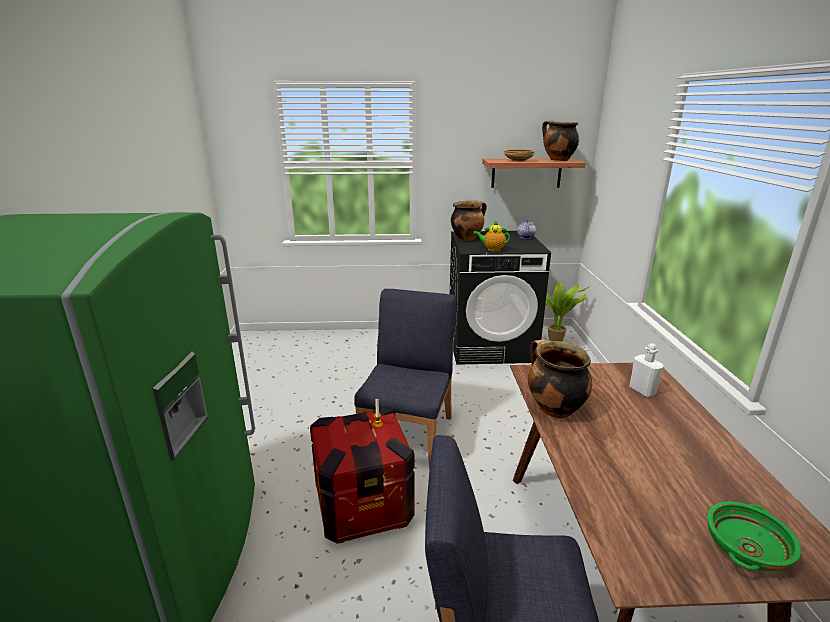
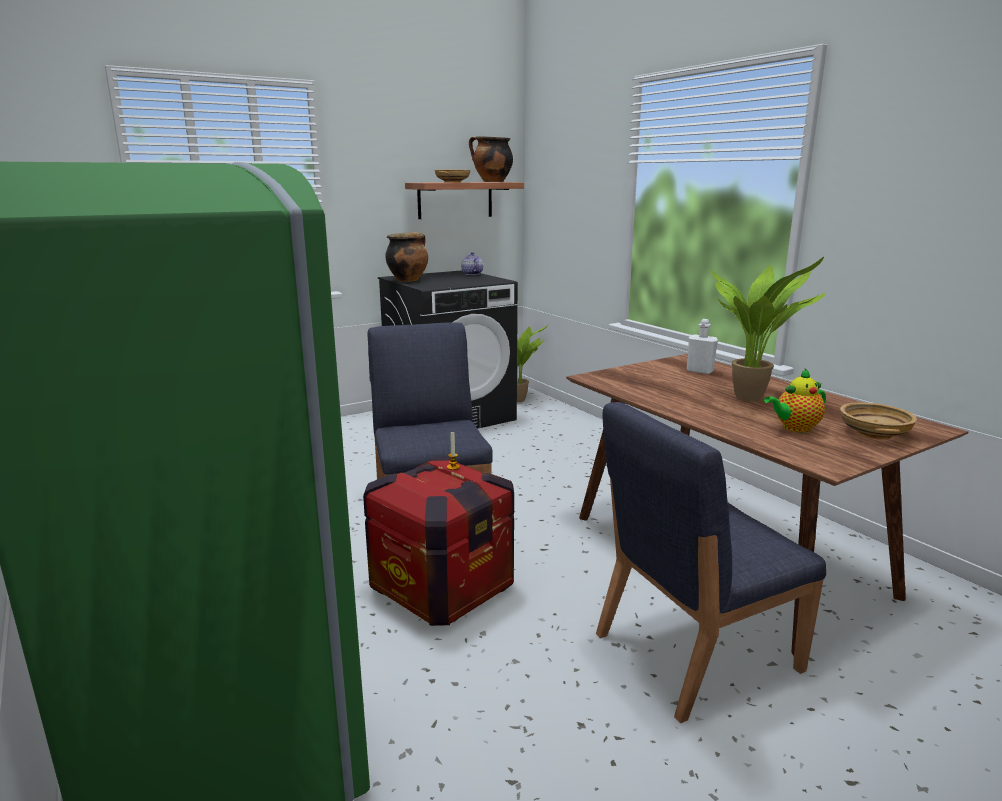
camera: 30 degrees left, 5 degrees down
(492, 249) = (452, 284): teapot -> teapot (794, 428)
(553, 409) = (646, 395): cooking pot -> none
(657, 445) = (752, 398): none -> potted plant
(745, 549) = (873, 433): green bowl -> beige bowl

